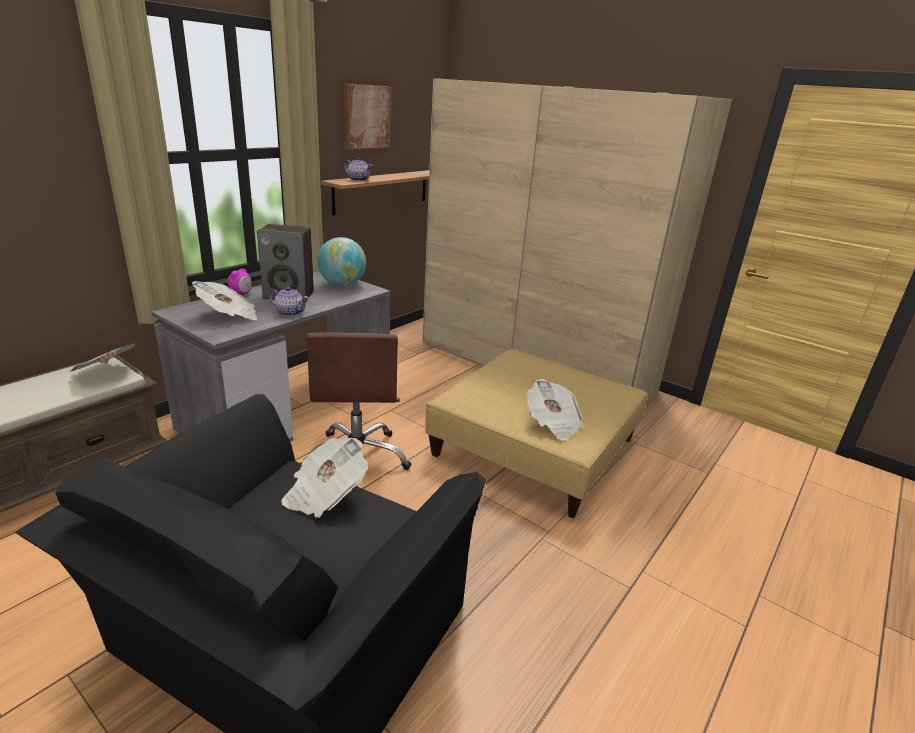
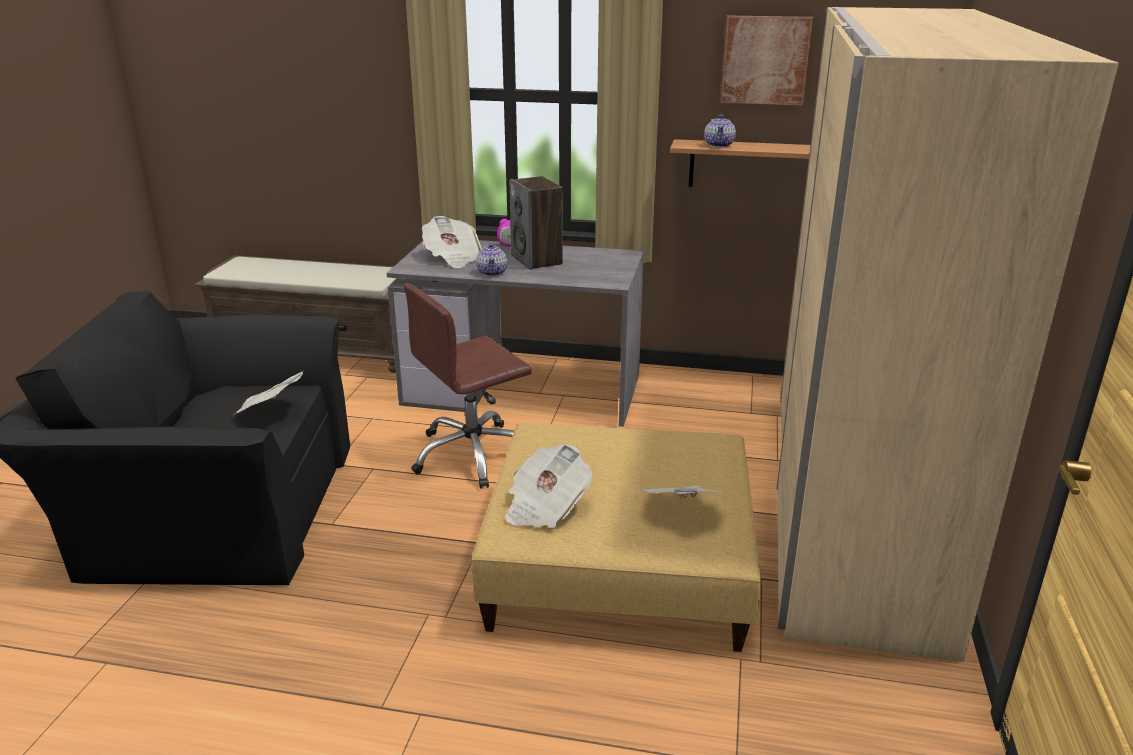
camera: 65 degrees right, 0 degrees up
(106, 372) = (375, 277): newspaper -> newspaper (682, 509)
(342, 284) = (605, 268): globe -> none

